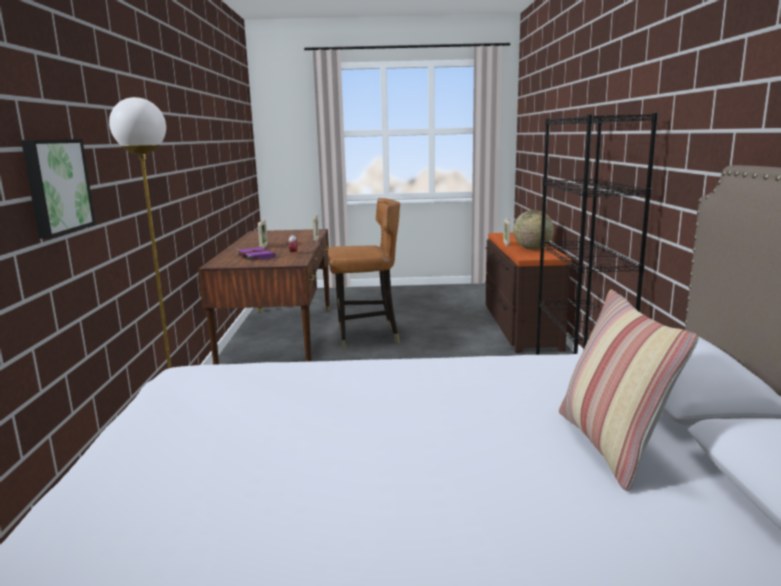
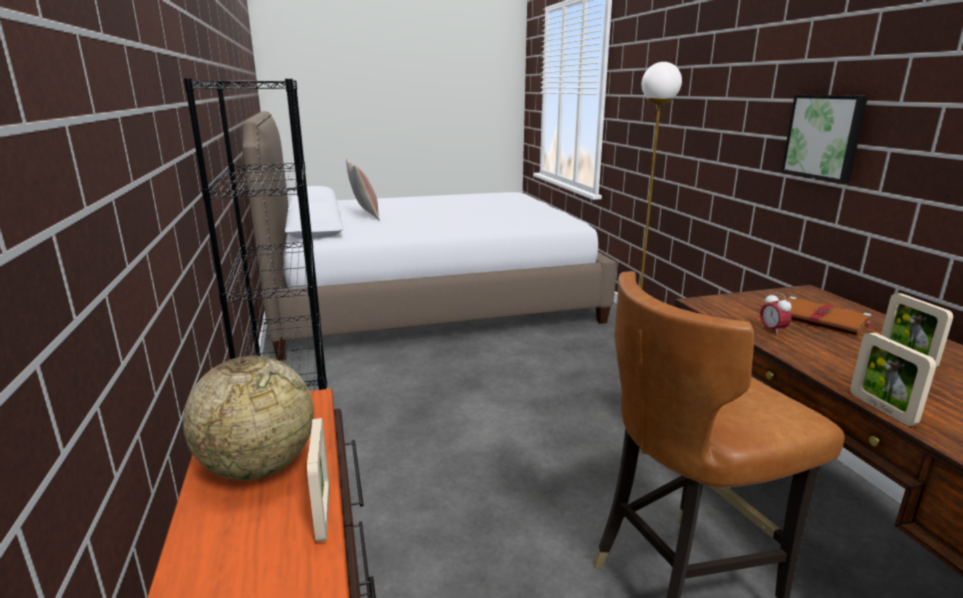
camera: 165 degrees right, 5 degrees up
(56, 186) = (663, 120): picture -> picture (825, 136)
(255, 256) = (822, 320): purple book -> brown book

